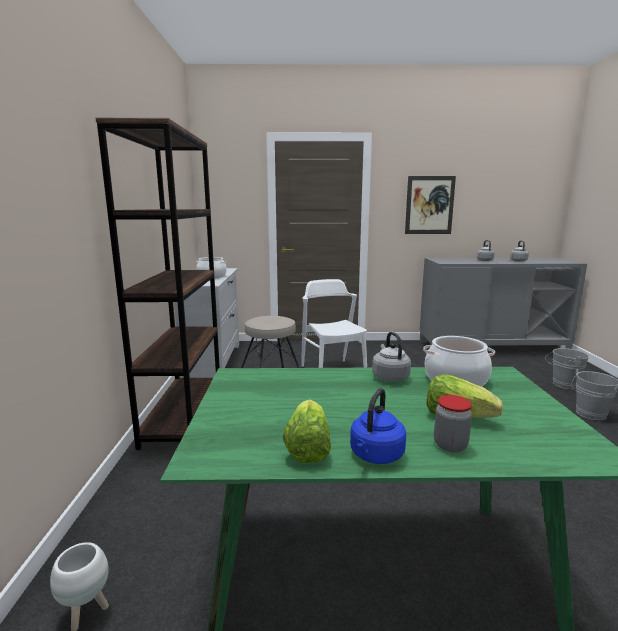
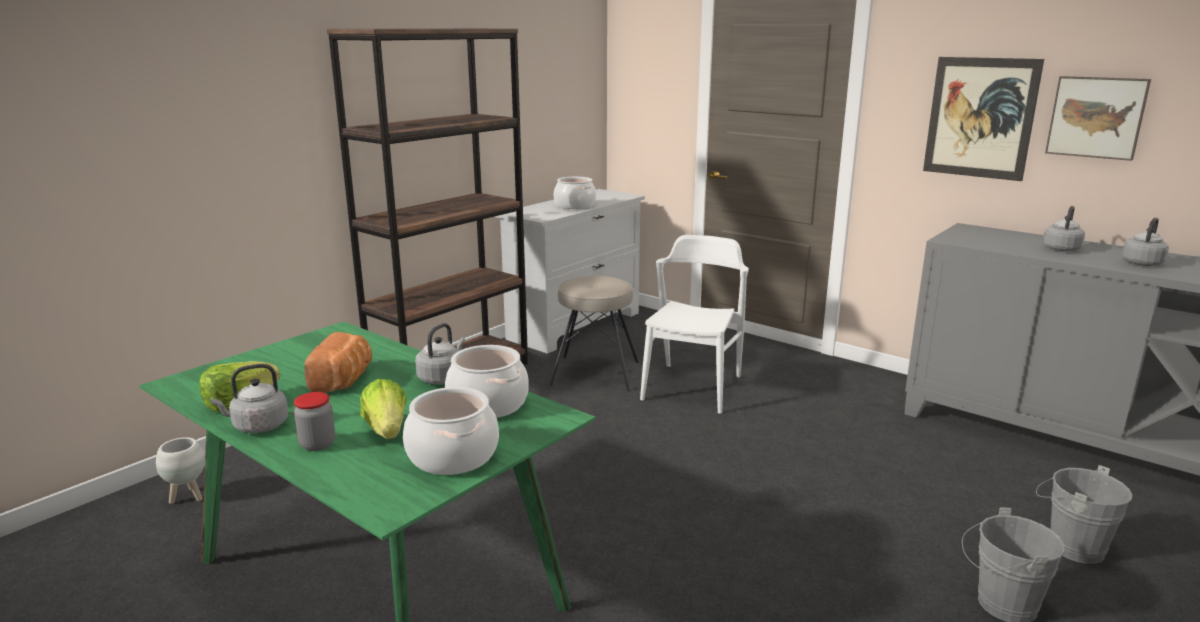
camera: 40 degrees right, 5 degrees up
(336, 400) = (344, 380): none -> bread
(375, 456) = (257, 426): blue kettle -> grey kettle
(478, 201) = (1096, 117): none -> picture
(528, 412) = (452, 455): none -> cooking pot

